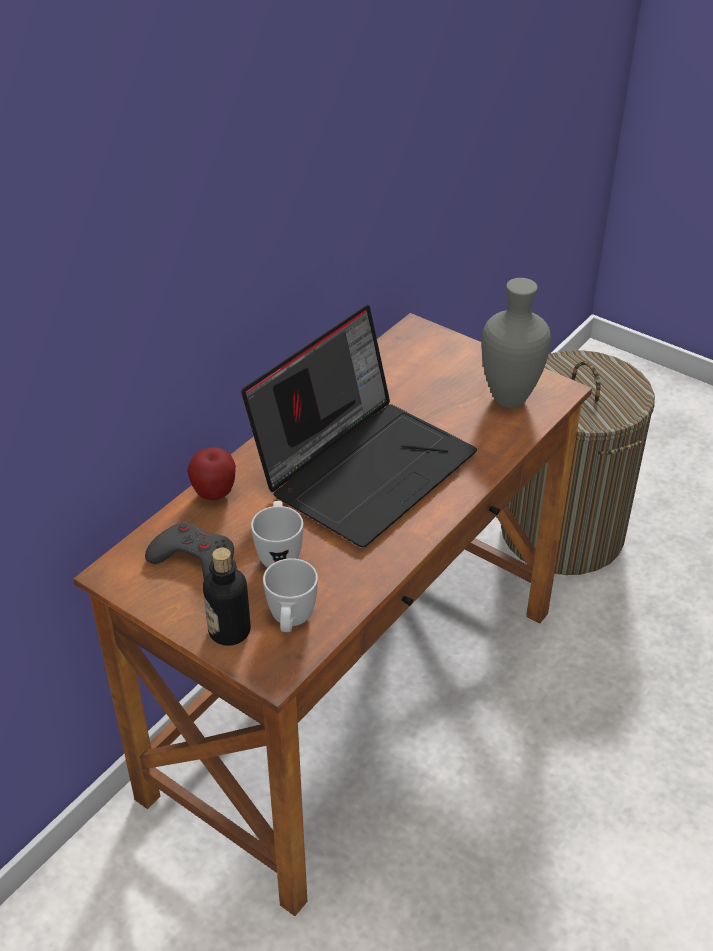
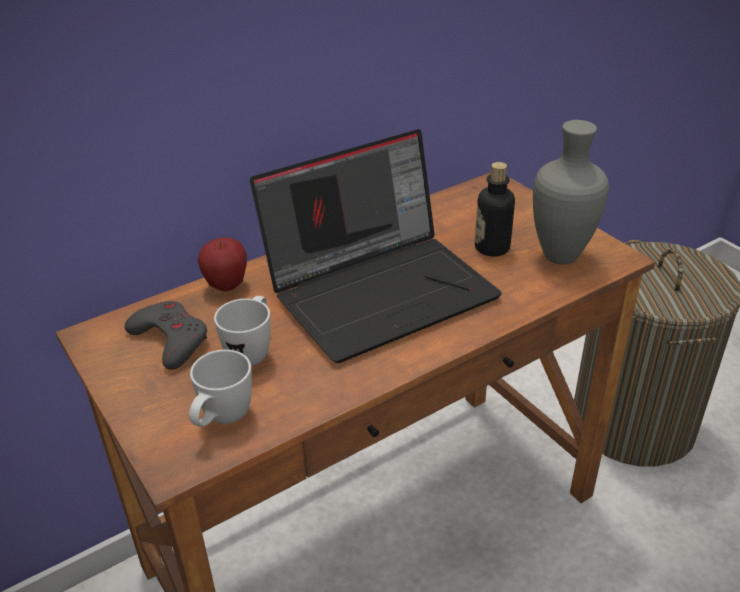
camera: 20 degrees right, 5 degrees down
(229, 631) = (158, 413): bottle -> bottle (492, 248)

